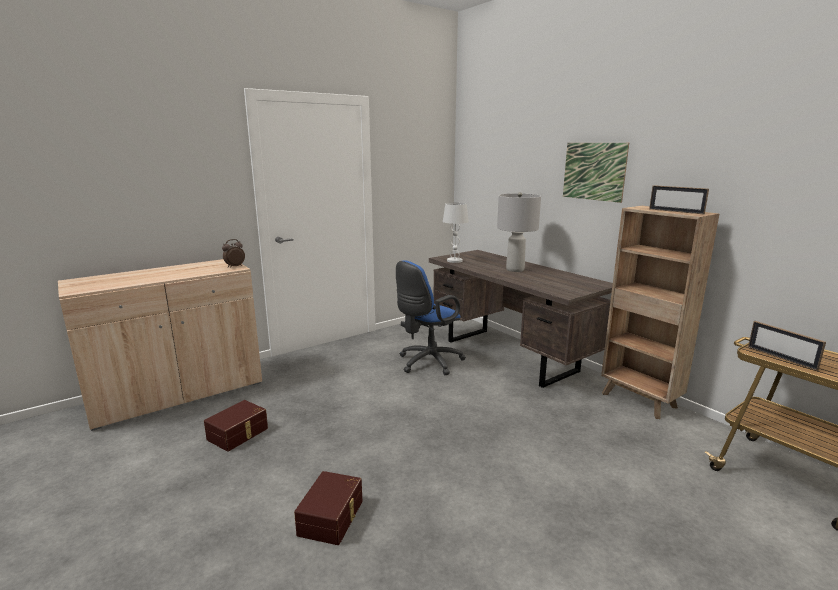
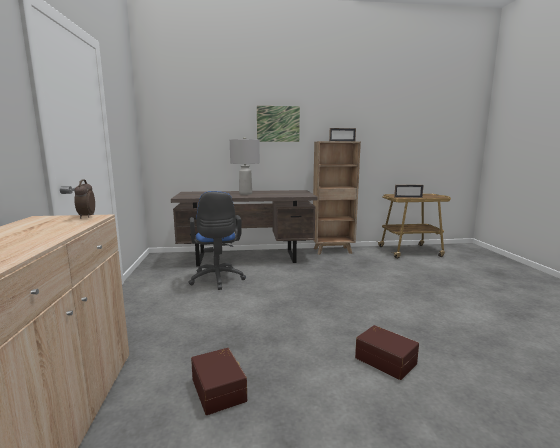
camera: 60 degrees left, 5 degrees down
(454, 260) = (195, 196): white table lamp -> none

